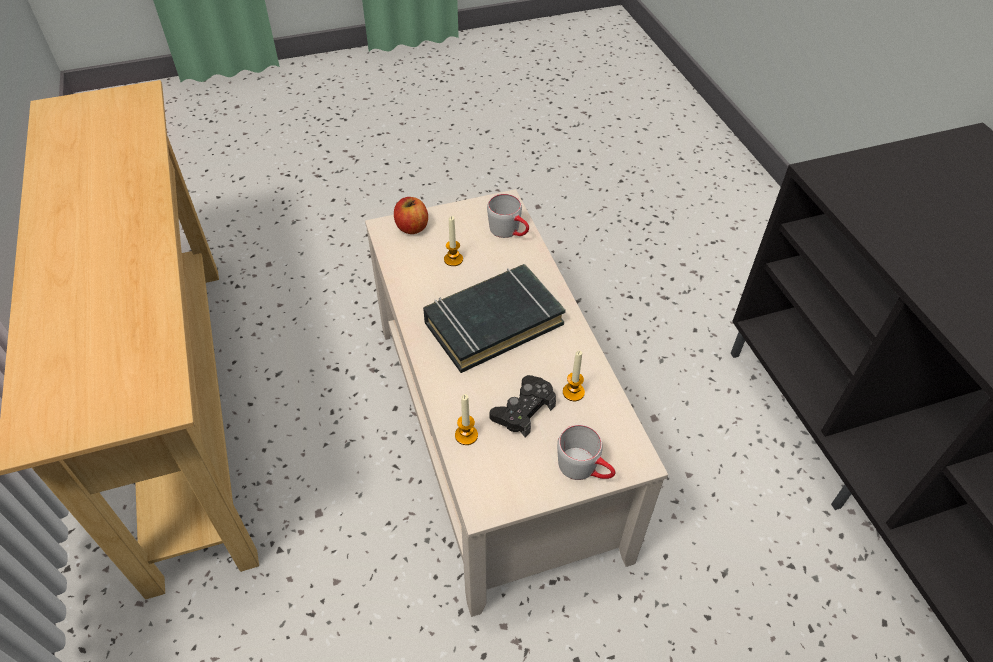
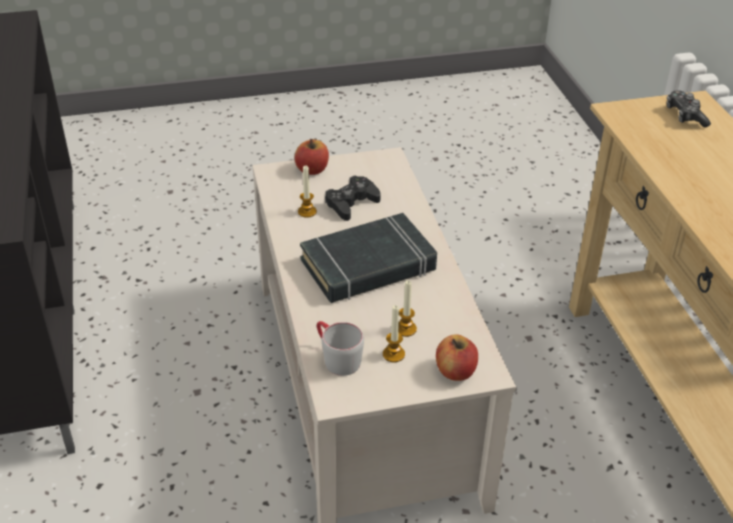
camera: 175 degrees left, 10 degrees down
(69, 401) = (685, 116): none -> game controller
(466, 435) = (399, 192): candle -> candle (393, 354)
(585, 469) = (312, 170): grey mug -> apple

